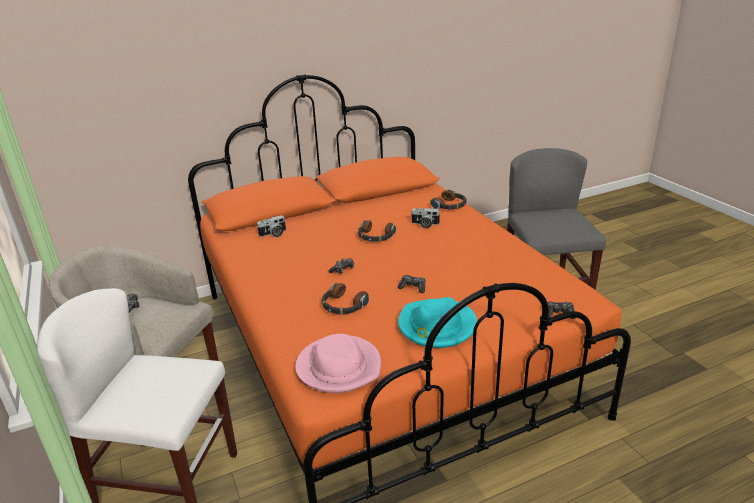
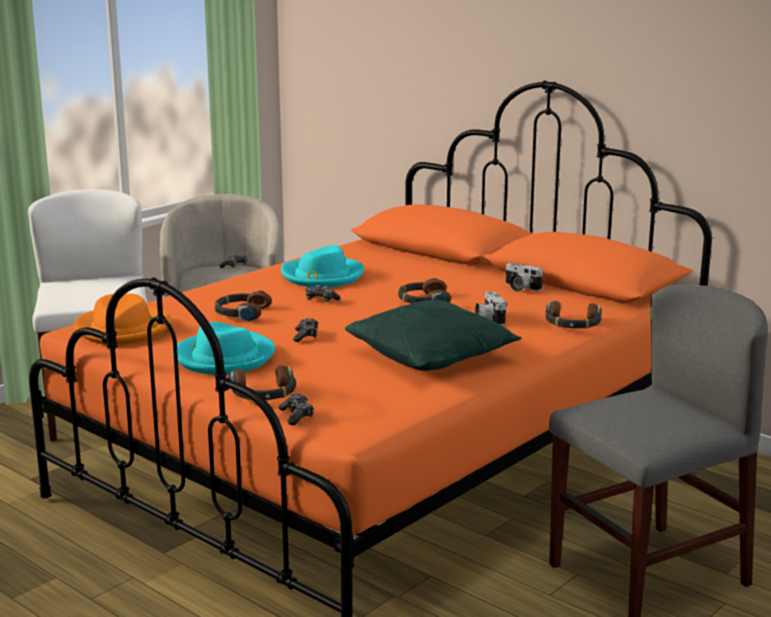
camera: 65 degrees right, 10 degrees down
(273, 234) = (380, 259): camera -> camera (520, 288)
(289, 261) = (322, 276): none -> turquoise hat
(339, 367) = (124, 329): pink hat -> orange hat
(477, 252) = (432, 356): none -> green pillow
(515, 320) = (263, 394): none -> headphones

